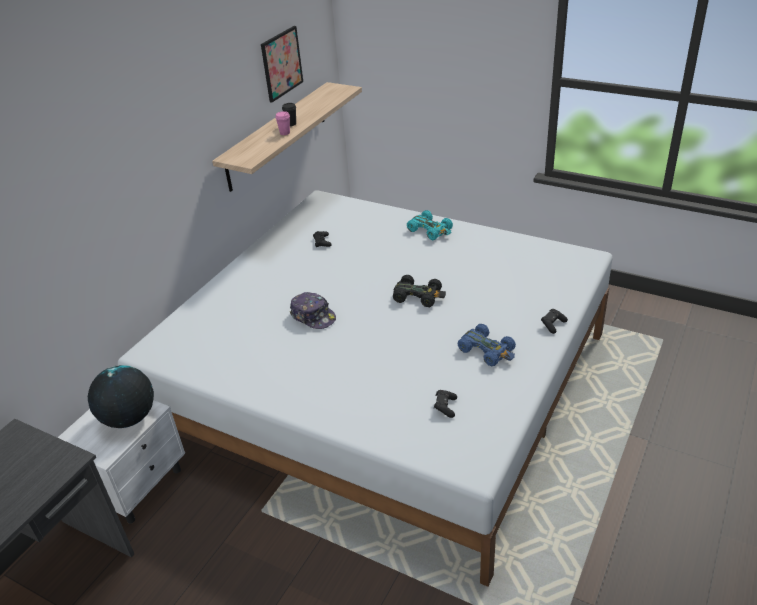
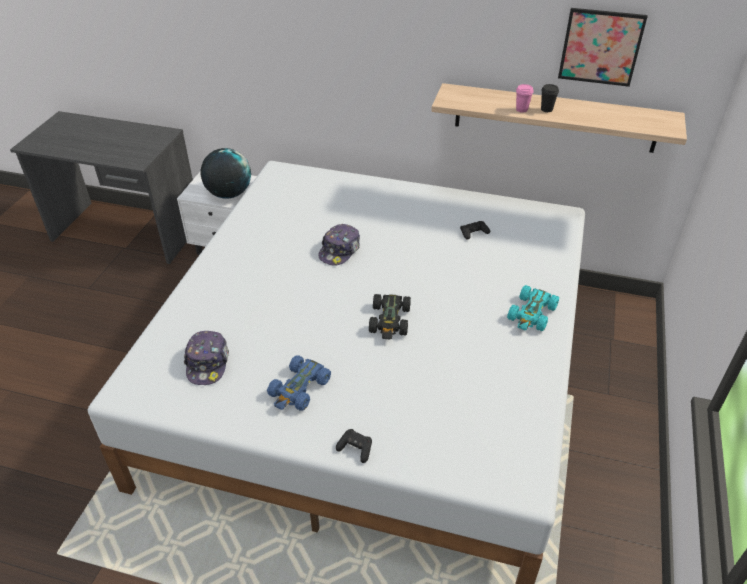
camera: 75 degrees right, 5 degrees up
(445, 407) = (208, 363): black game controller -> cap

